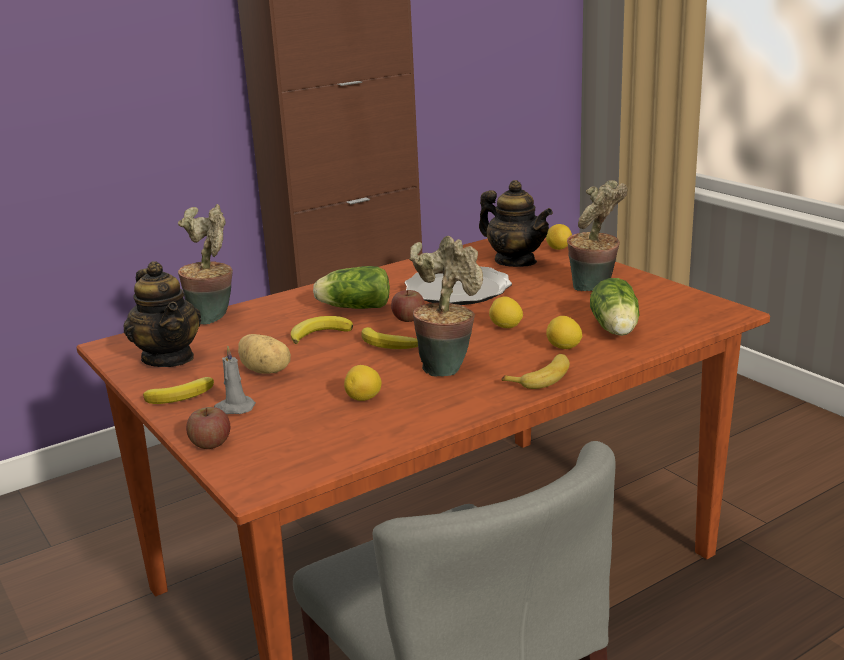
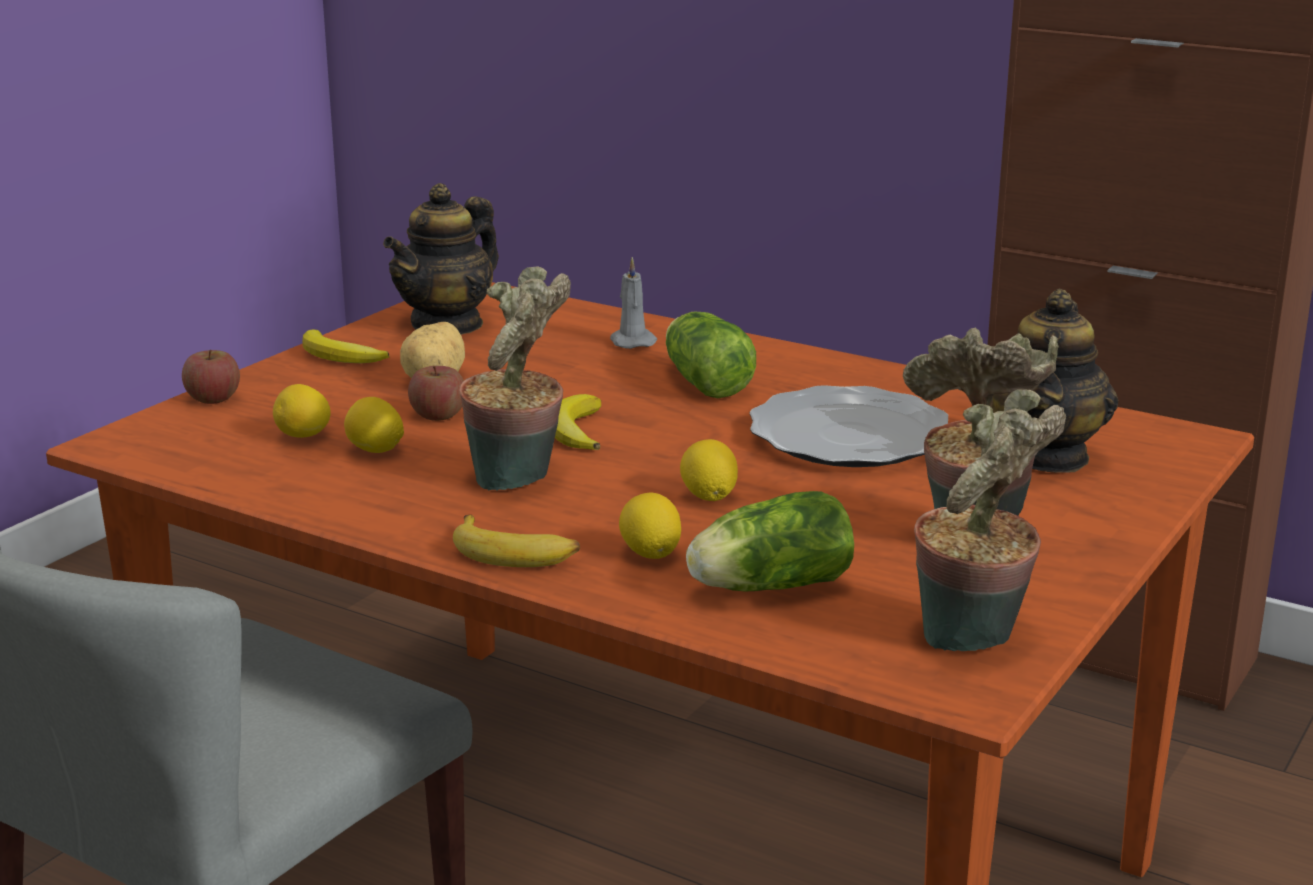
camera: 65 degrees right, 0 degrees up
(214, 317) = (599, 315): potted plant -> potted plant (974, 642)
(234, 408) = (315, 388): grey candle -> grey candle (631, 341)
(320, 333) = (586, 382): banana -> none
(408, 318) = (689, 424): apple -> apple (438, 415)
(558, 249) = (1168, 481): lemon -> lemon (304, 436)

